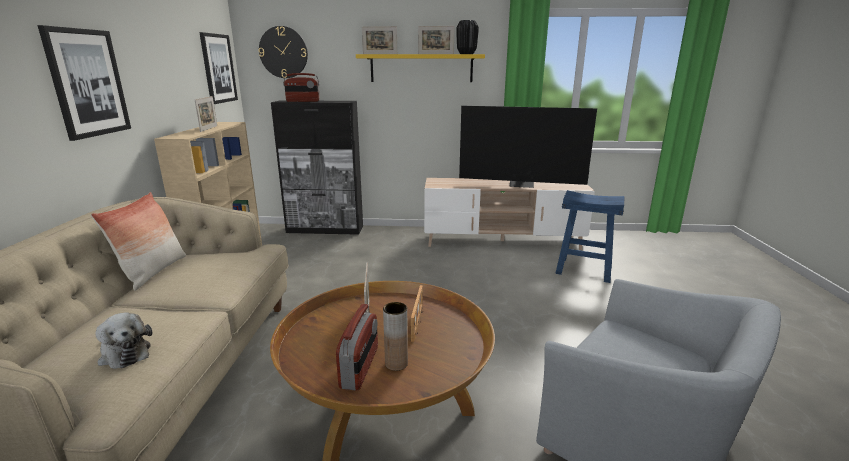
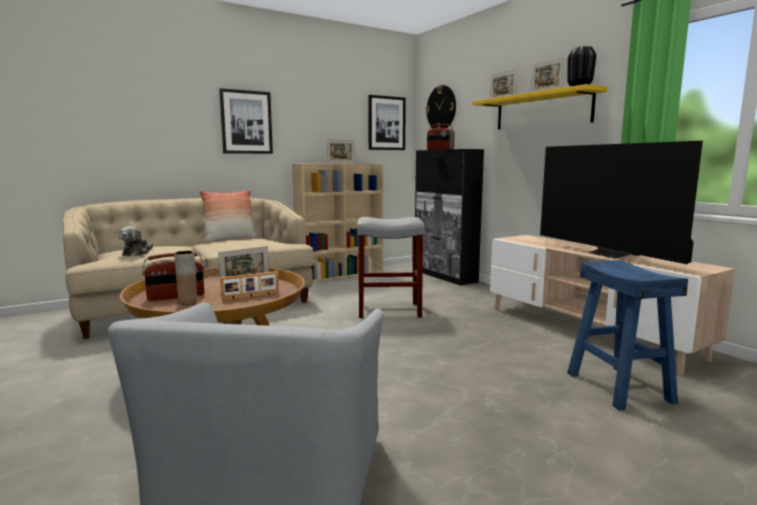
camera: 55 degrees right, 10 degrees down
(371, 280) = (390, 310): none -> grey stool

